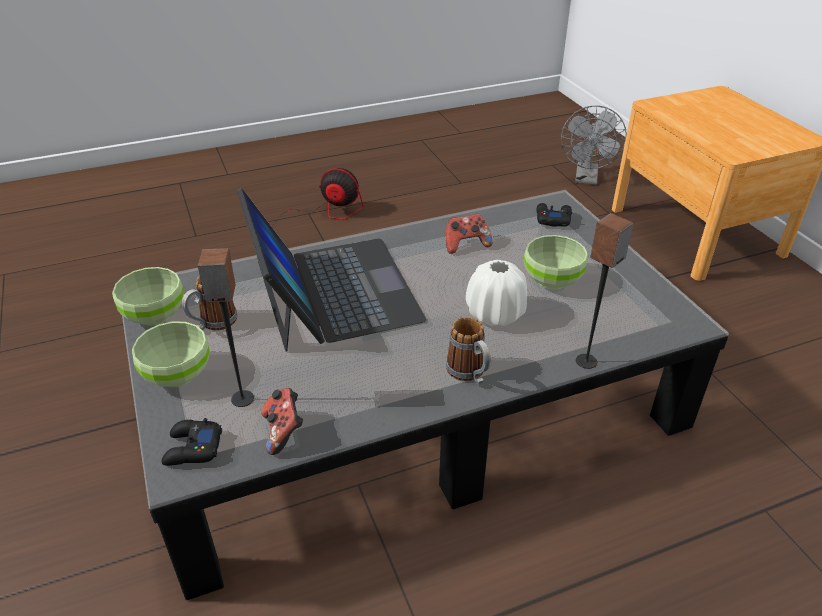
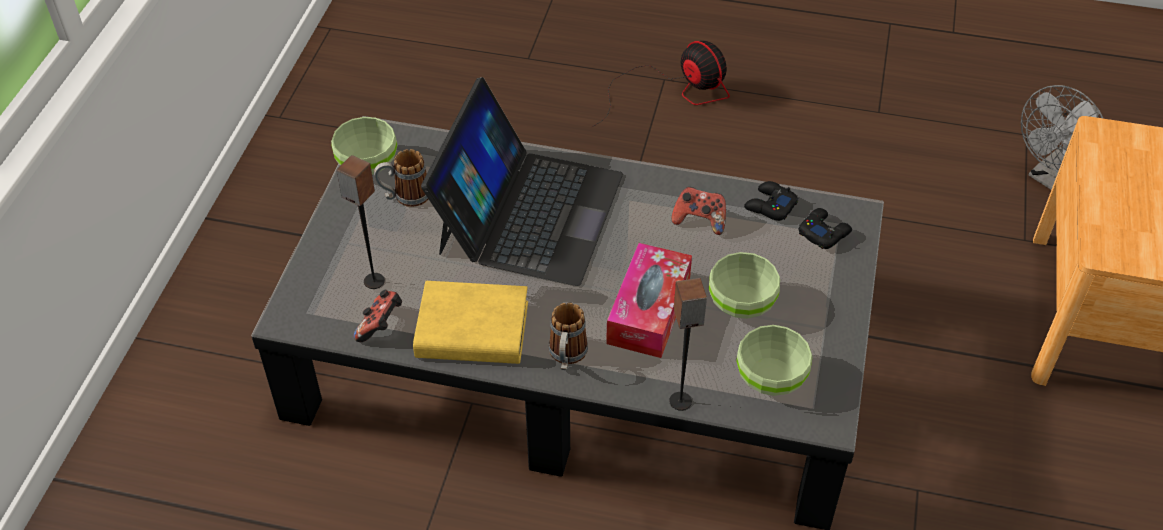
camera: 35 degrees right, 10 degrees up
(177, 374) = (344, 232): green bowl -> green bowl (770, 377)
(192, 448) = (309, 304): black game controller -> black game controller (770, 206)
(371, 394) = (472, 330): none -> yellow book
(495, 314) = (649, 311): white vase -> tissue box

